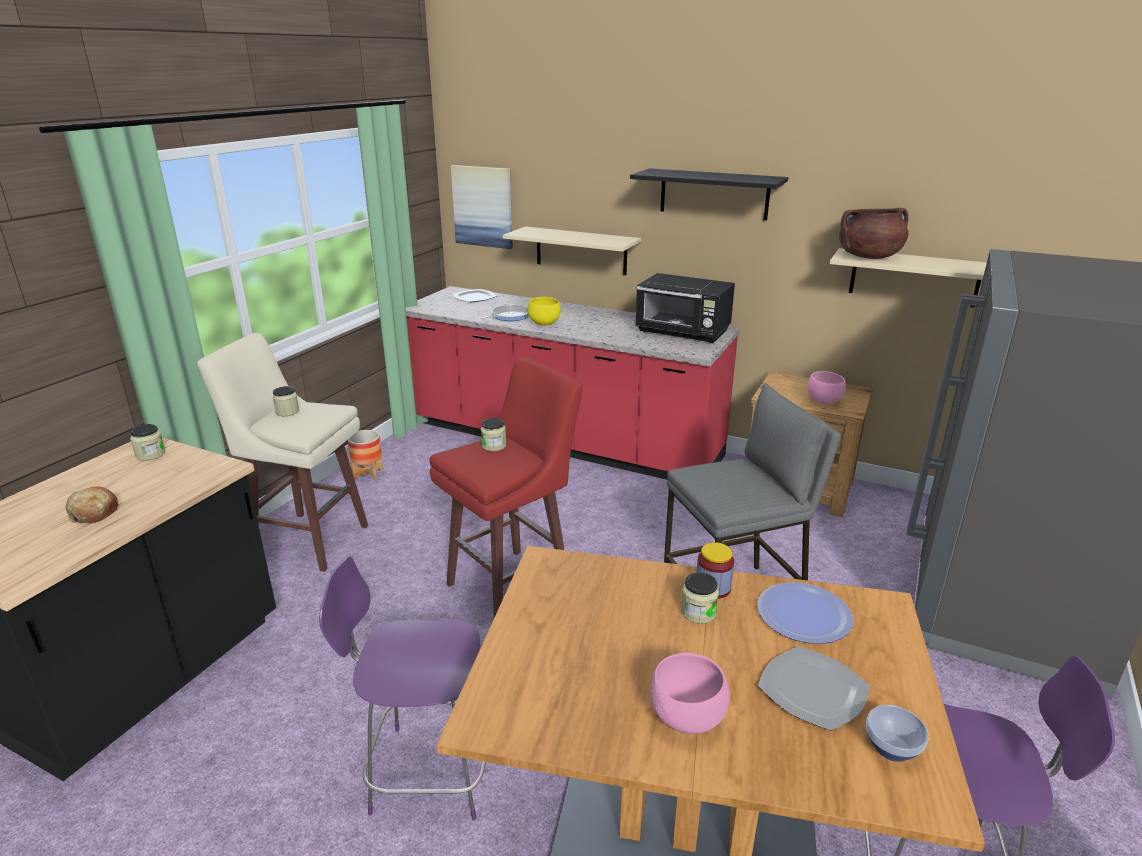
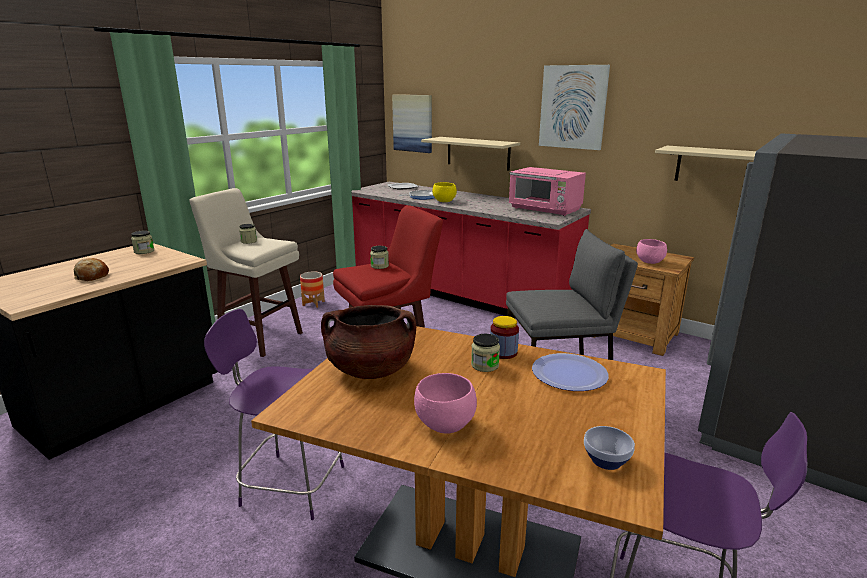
camera: 10 degrees right, 5 degrees down
(683, 333) = (545, 210): black microwave -> pink microwave
(714, 194) = (573, 107): black shelf -> picture
(813, 691) = (555, 419): plate -> none
(869, 257) = (687, 149): brown cooking pot -> brown cooking pot (370, 370)

